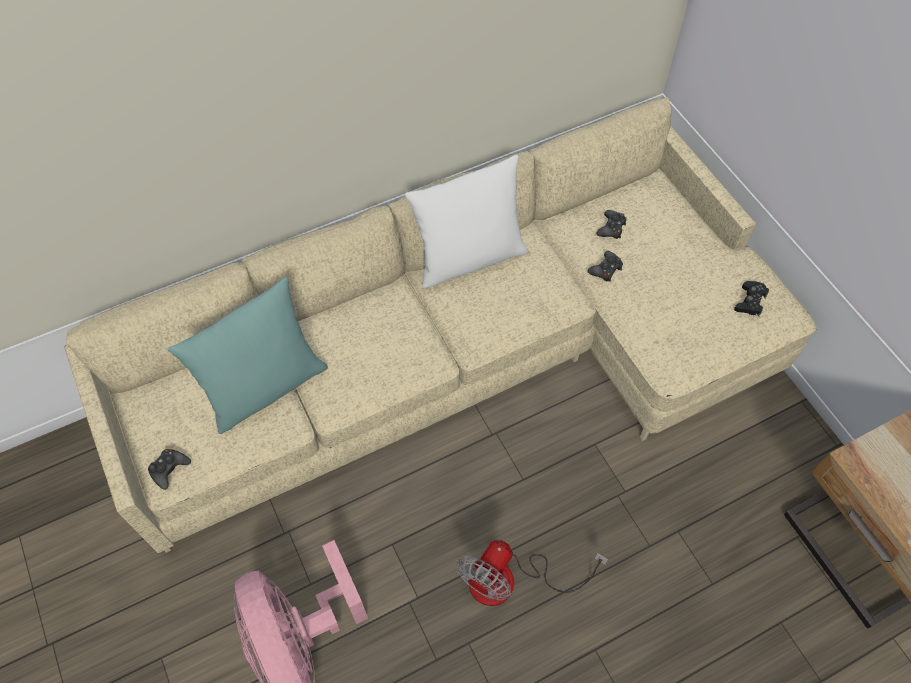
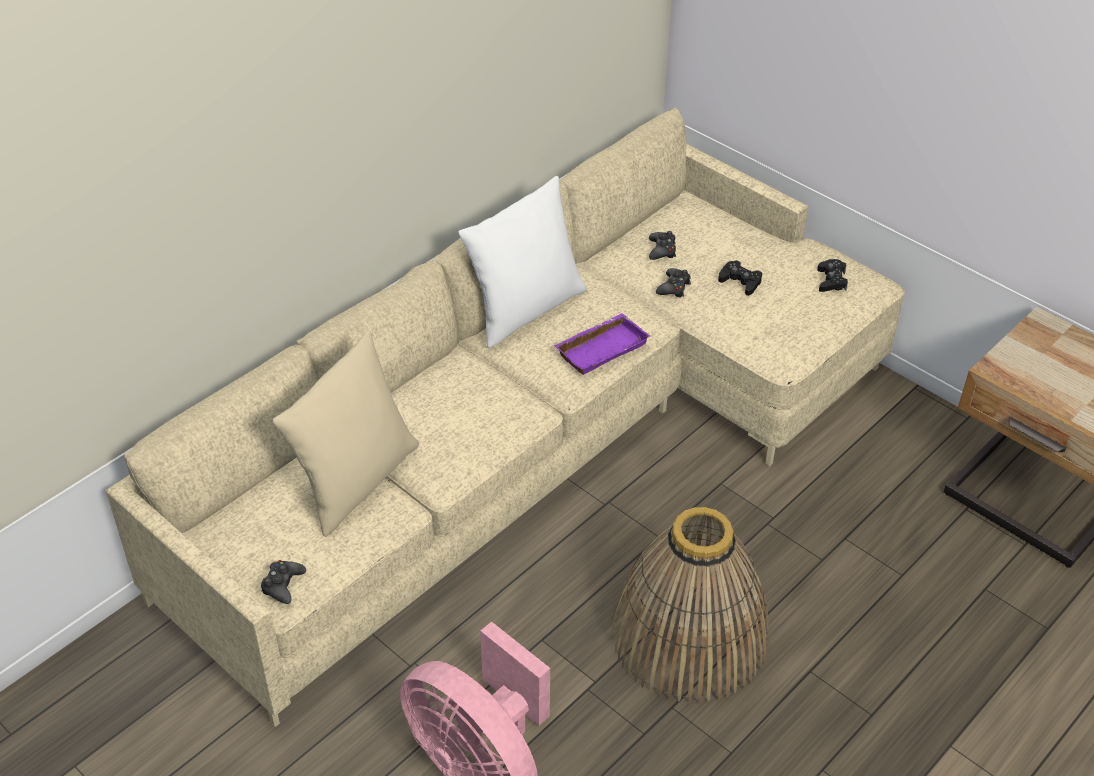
camera: 20 degrees left, 15 degrees down
(265, 387) = (356, 481): turquoise pillow -> beige pillow
(509, 581) = (689, 636): fan -> basket
(516, 315) = (601, 347): none -> purple tray
(667, 280) = (740, 282): none -> black game controller

